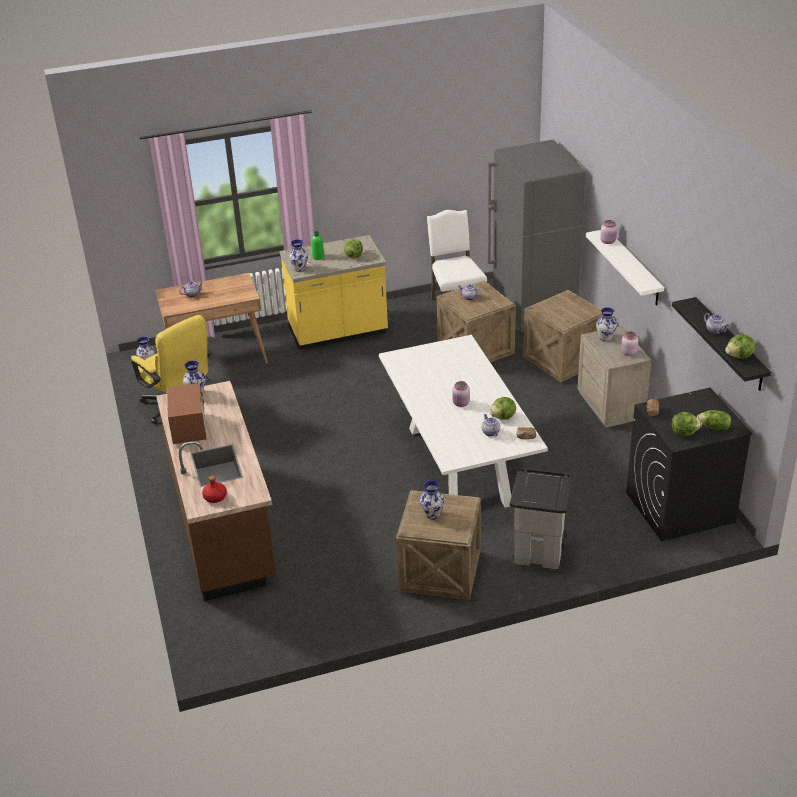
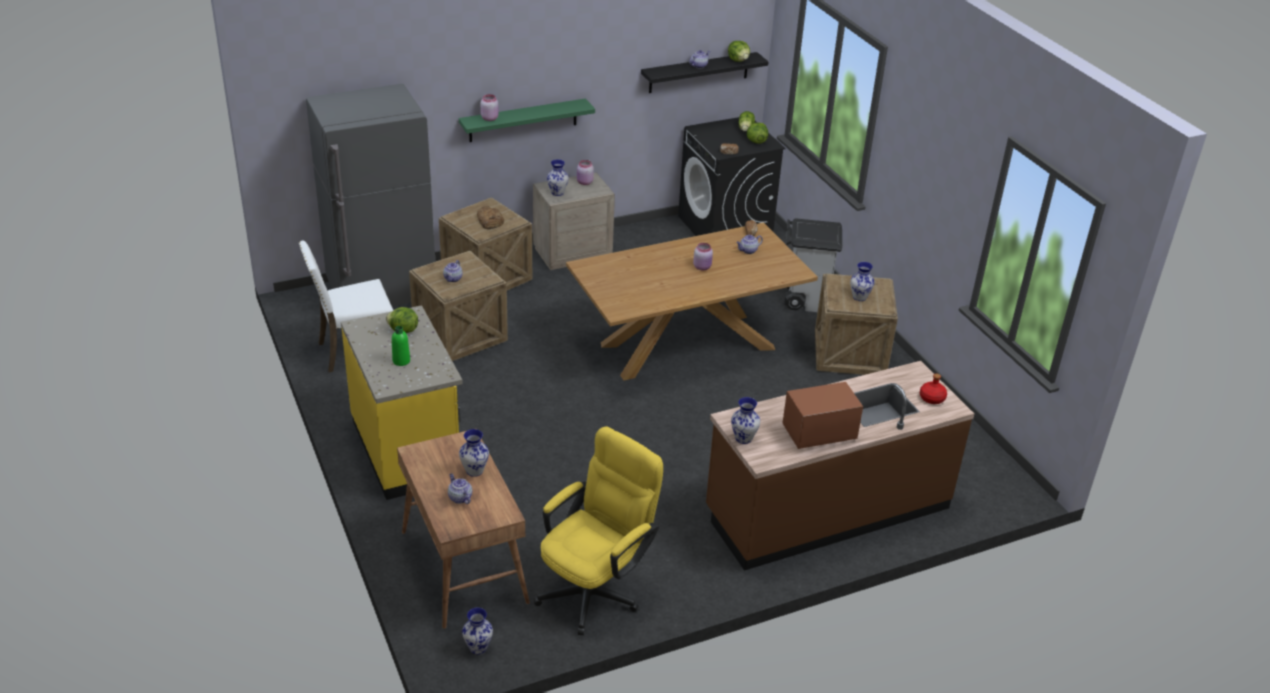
camera: 100 degrees left, 0 degrees up
(299, 268) = (433, 375): vase -> vase (474, 471)
(458, 465) = (686, 346): white dining table -> brown dining table
(503, 417) = (721, 243): lettuce -> none
(562, 311) = (490, 221): none -> bread
(633, 268) = (523, 120): white shelf -> green shelf

